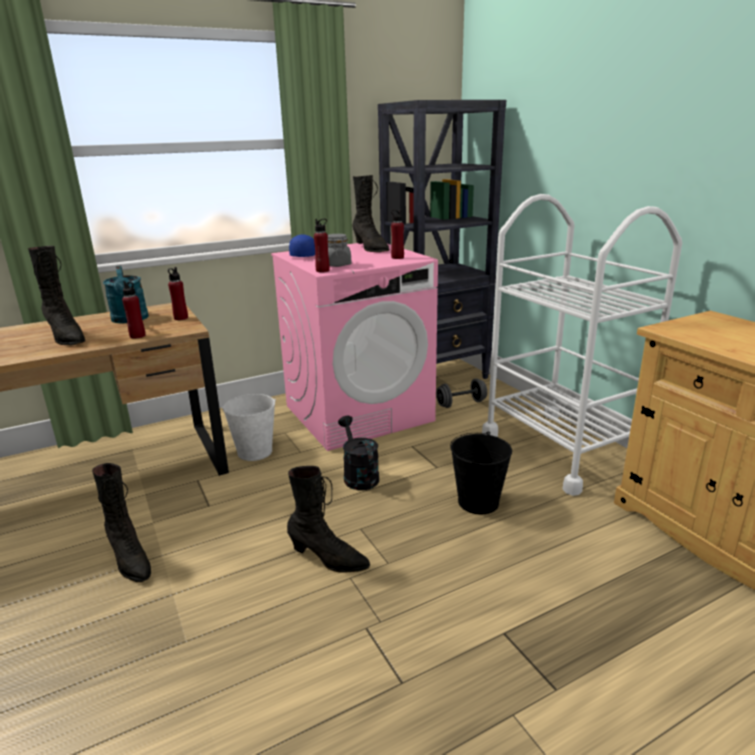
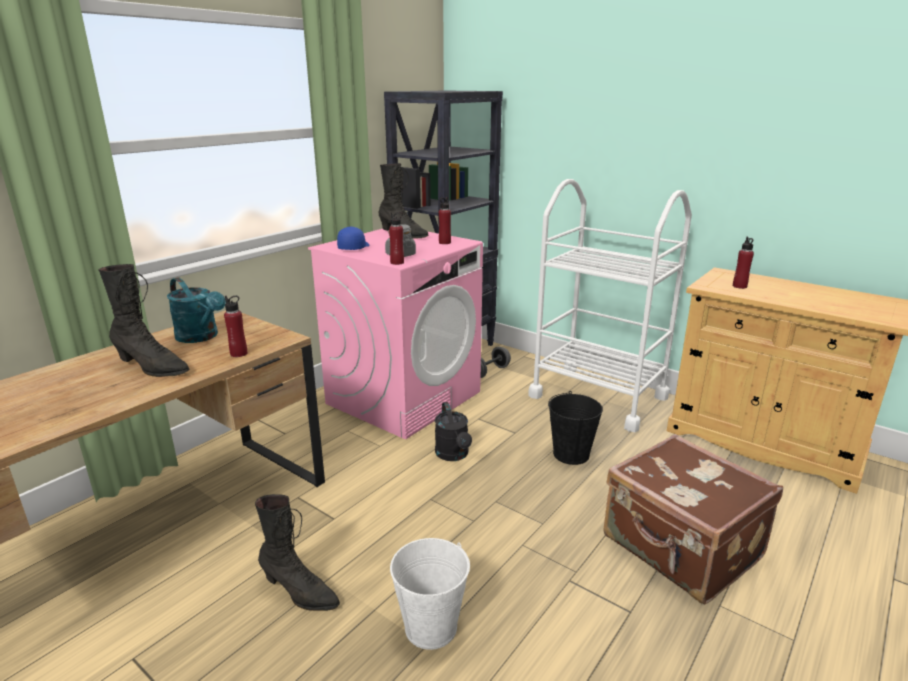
camera: 25 degrees left, 0 degrees up
(181, 318) = (258, 327): red bottle -> red bottle (739, 286)
(254, 451) = (333, 455): white bucket -> white bucket (430, 627)
(328, 559) = (491, 535): black boot -> none
(358, 475) = (454, 455): black watering can -> black watering can turned 150 degrees counterclockwise
(519, 636) = (680, 549): none -> brown suitcase

